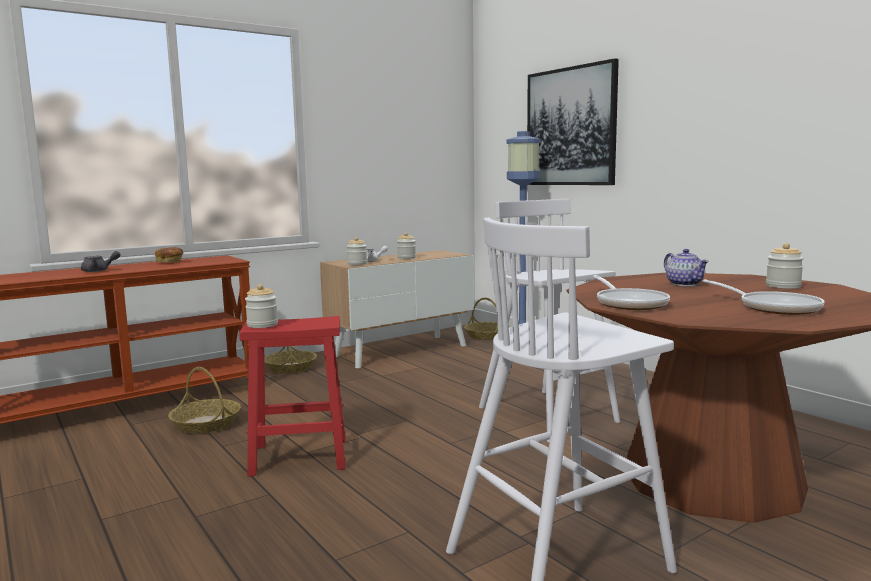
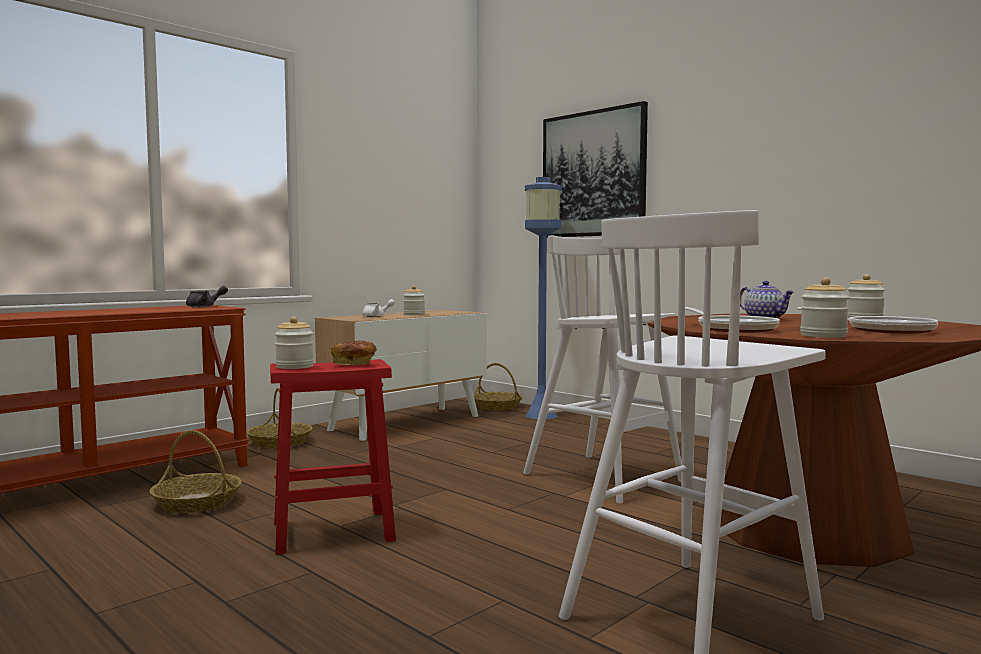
camera: 10 degrees left, 5 degrees down
(99, 271) = (57, 313): grey teapot -> grey teapot (205, 306)
(170, 262) = (143, 308): bread -> bread (354, 364)
(357, 264) = (362, 318): jar -> jar (823, 336)

